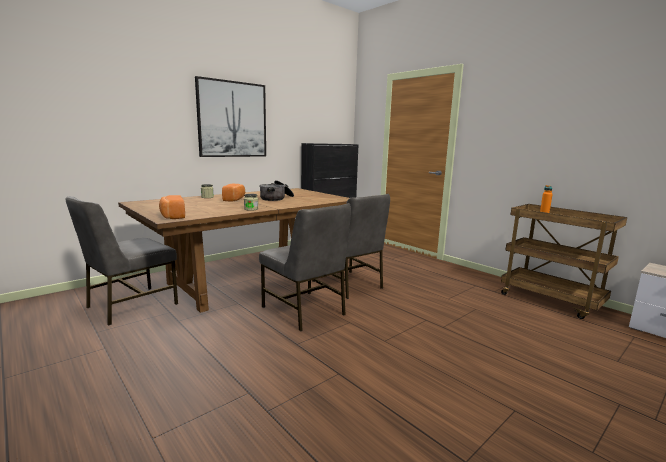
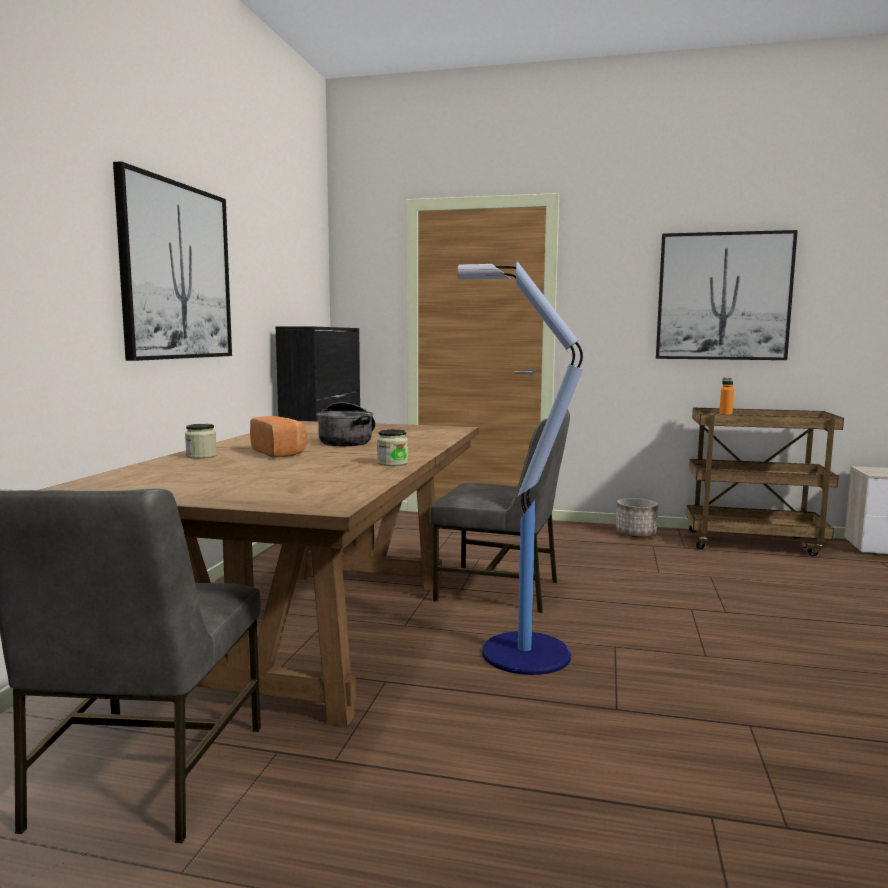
camera: 35 degrees left, 5 degrees down
(172, 216) = (309, 499): bread -> none
(304, 311) = (522, 653): grey chair -> floor lamp
(479, 277) = (636, 534): none -> planter
(561, 128) = (723, 296): none -> picture

